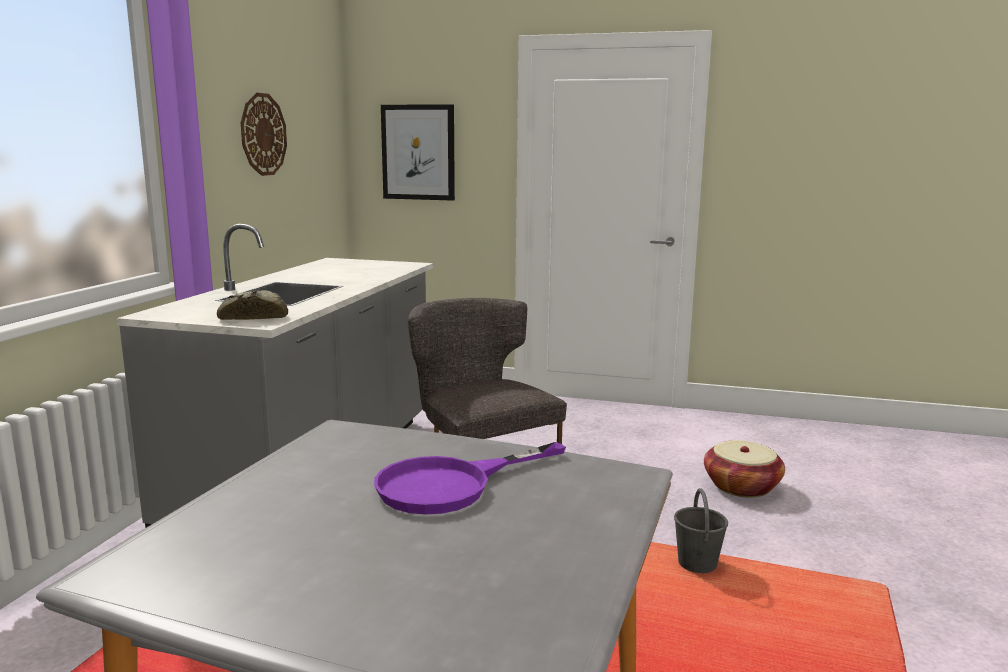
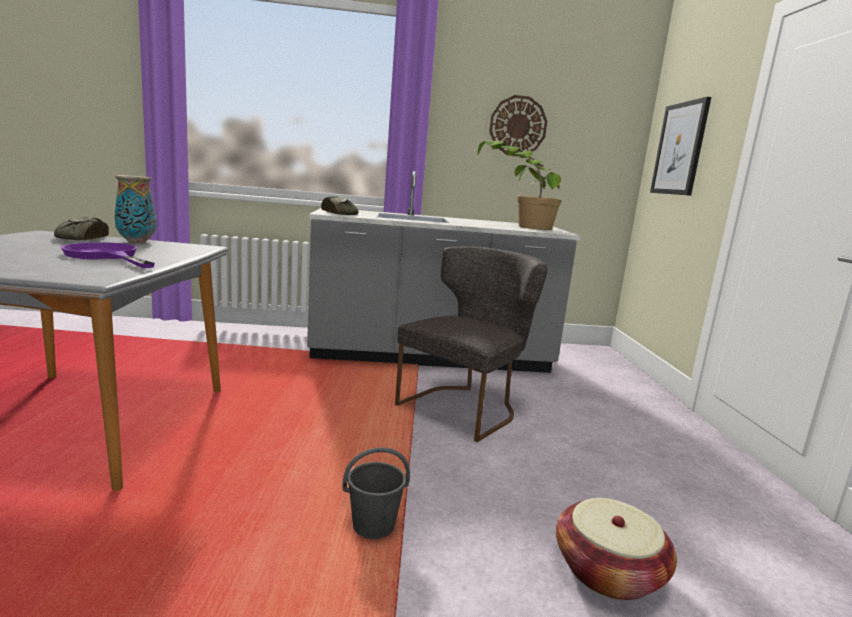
camera: 70 degrees right, 0 degrees up
(226, 524) = (81, 238): none -> bread
(275, 476) = (137, 241): none -> vase
(357, 269) = (517, 226): none -> potted plant

